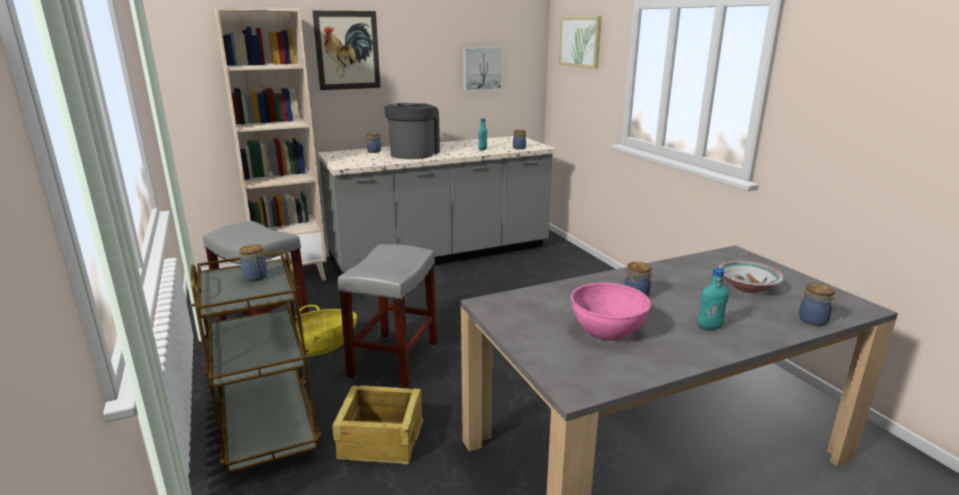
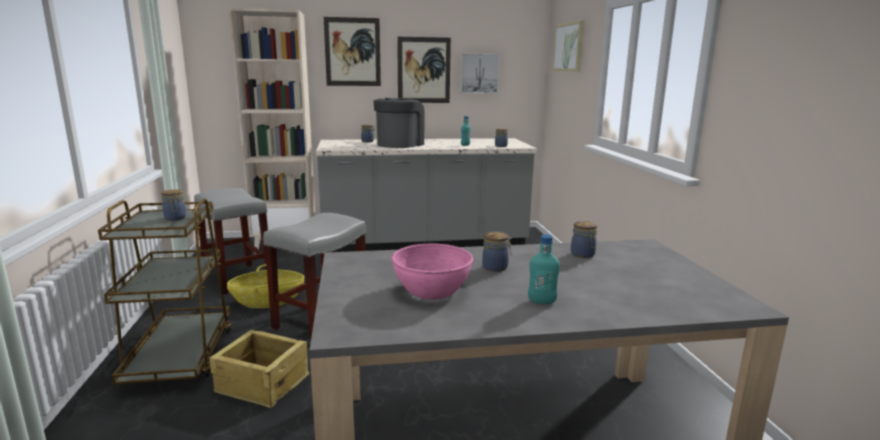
camera: 15 degrees right, 5 degrees down
(425, 68) = (424, 70): none -> picture
(746, 287) = (624, 274): bowl -> none
(814, 321) = (671, 311): jar -> jar (583, 255)

